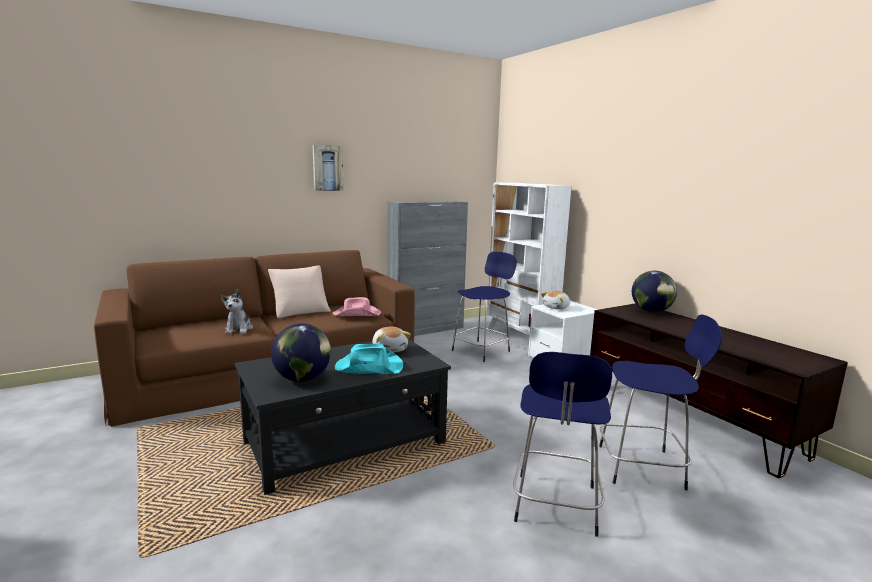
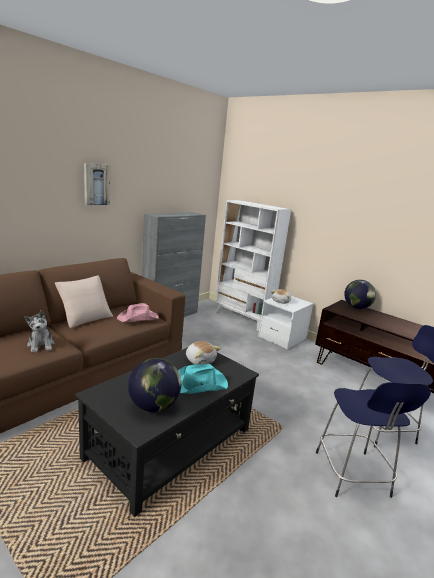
camera: 20 degrees left, 5 degrees up
(482, 350) = (223, 334): blue stool -> none

